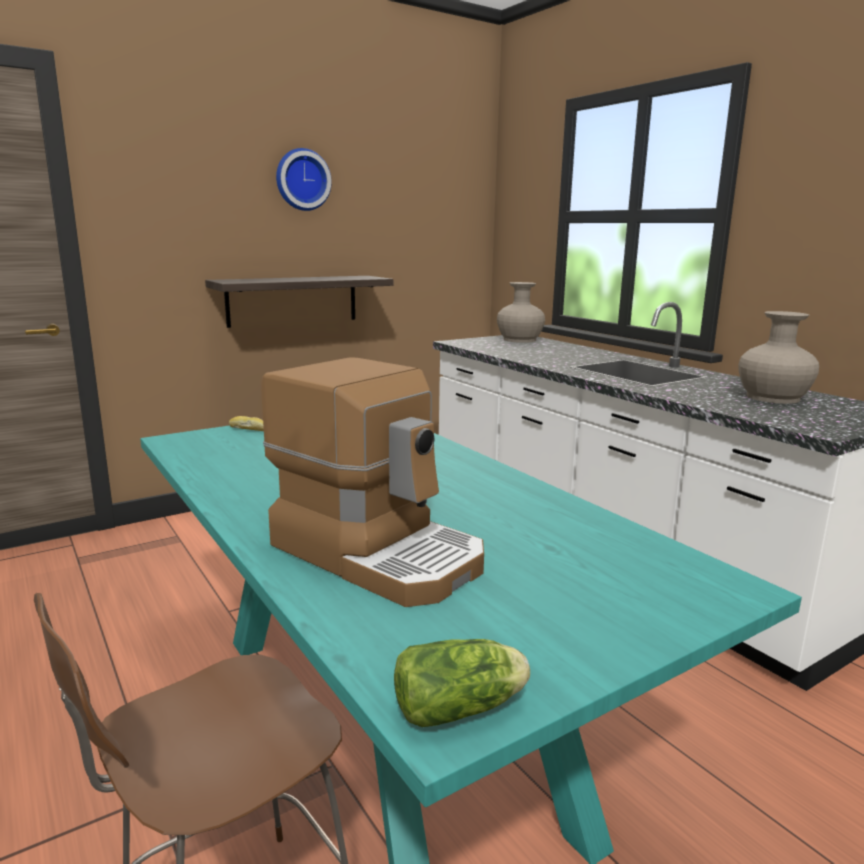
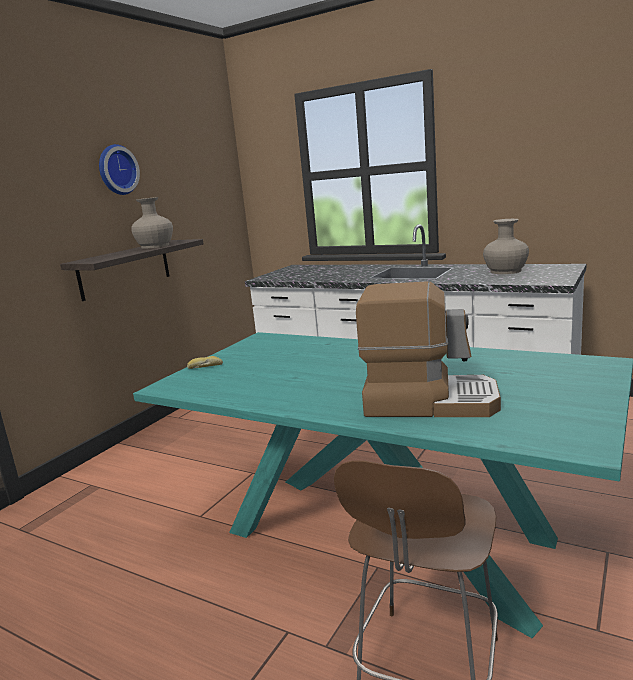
camera: 25 degrees left, 0 degrees up
(463, 708) = (586, 441): lettuce -> none
(519, 339) = (300, 268): beige vase -> beige vase (155, 246)

